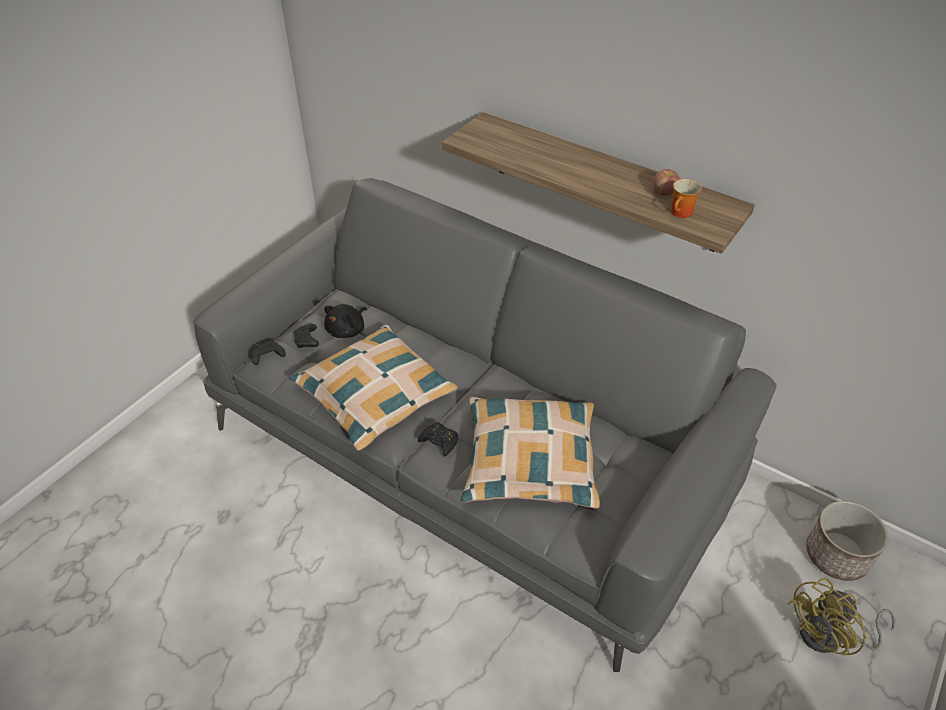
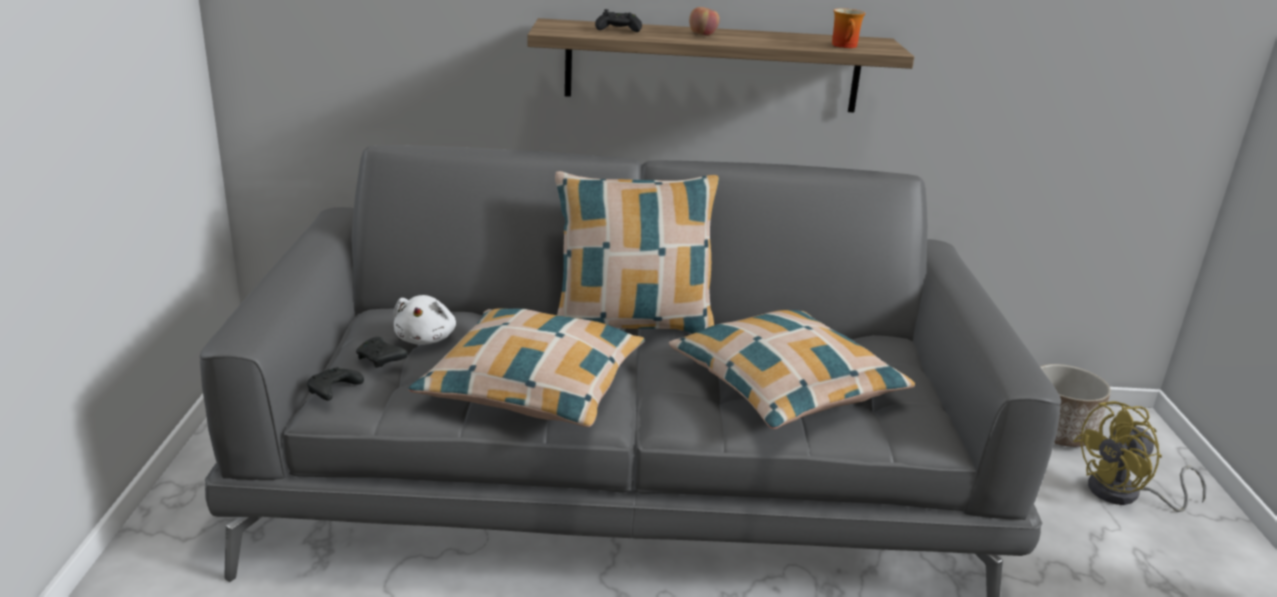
camera: 35 degrees left, 20 degrees down
(347, 330) = (426, 338): black plush toy -> white plush toy
(439, 441) = (666, 400): black game controller -> black game controller (618, 30)
(481, 364) = (632, 325): none -> pillow
(664, 192) = (809, 39): apple -> apple (702, 35)
(829, 637) = (1124, 495): yellow fan -> yellow fan turned 45 degrees clockwise

